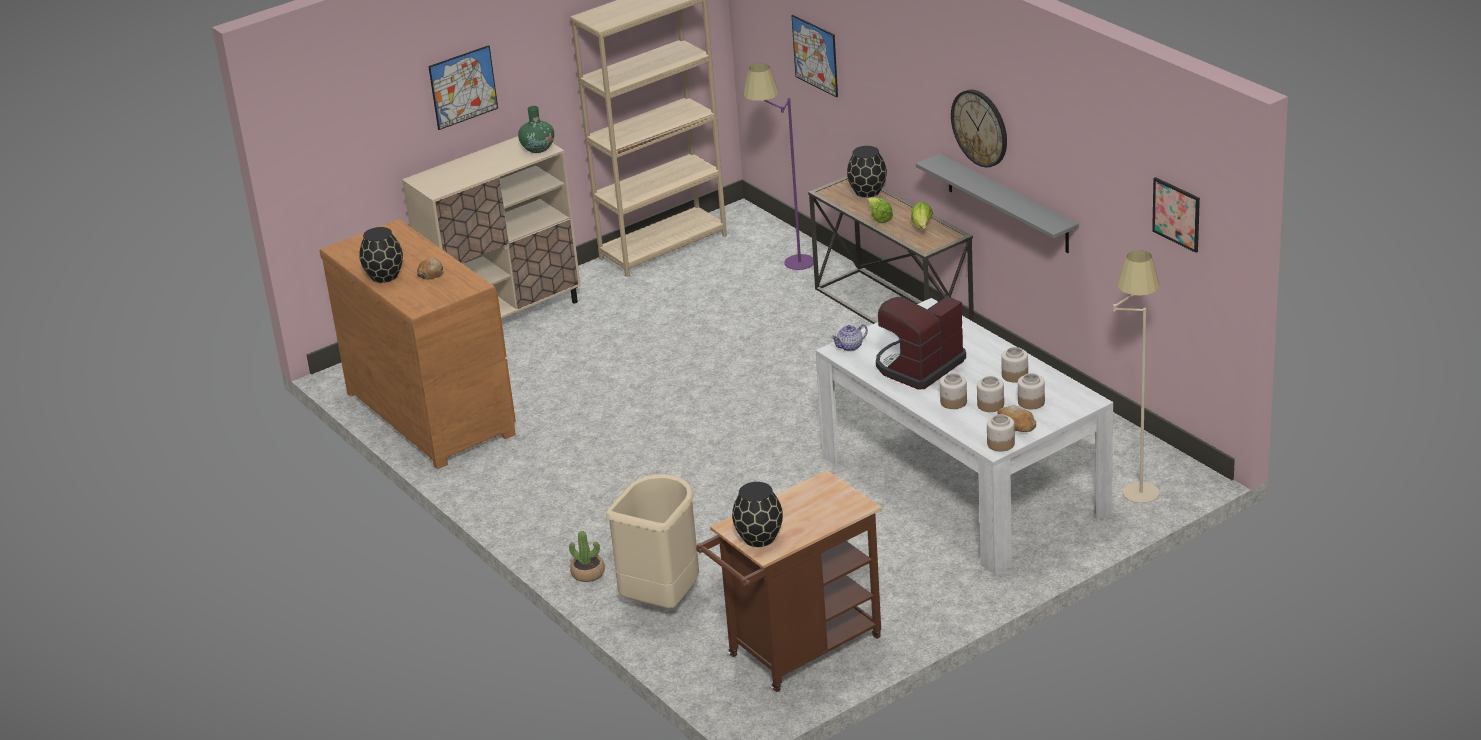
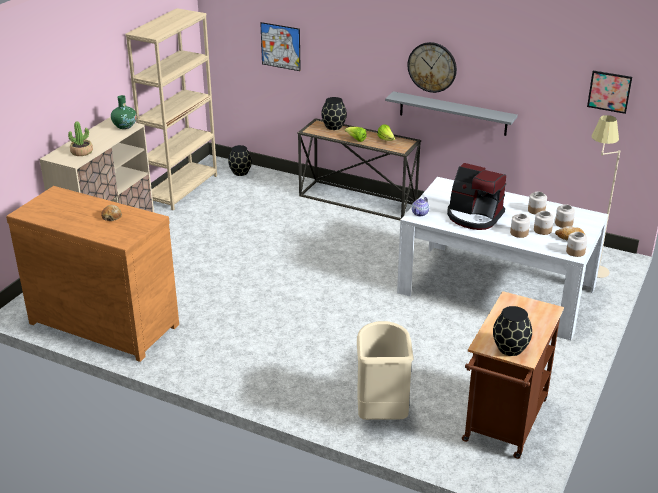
camera: 30 degrees left, 0 degrees up
(384, 276) = (76, 224): black vase -> black vase (240, 172)
(463, 87) = (69, 87): picture -> none
(588, 573) = (312, 409): potted plant -> potted plant (82, 152)
(785, 263) = (267, 185): purple floor lamp -> none
(918, 366) = (474, 216): coffee machine -> coffee machine turned 75 degrees counterclockwise

